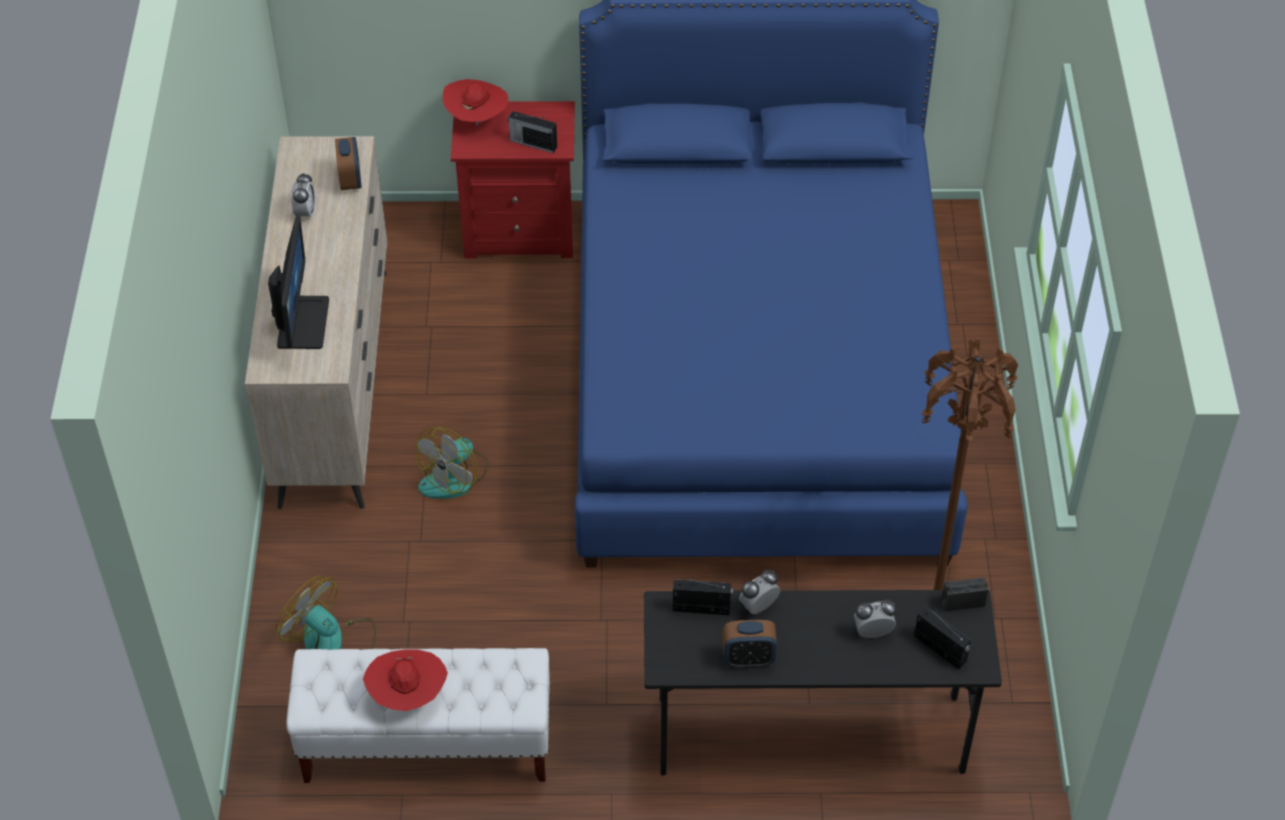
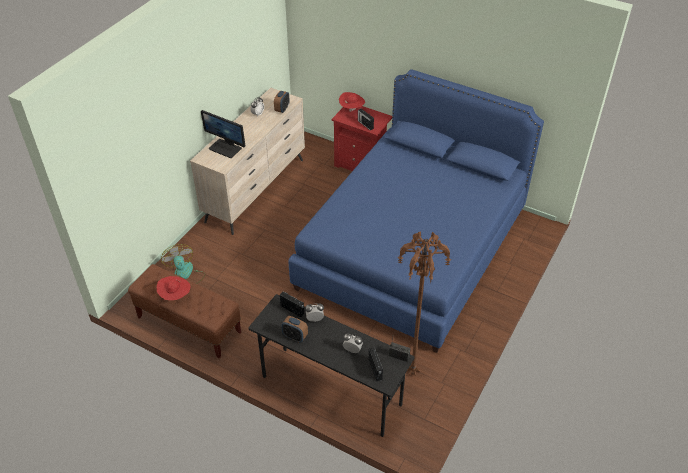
camera: 30 degrees right, 5 degrees down
(301, 322) = (225, 148): monitor -> monitor turned 90 degrees clockwise
(426, 744) = (189, 325): white bench -> brown bench
(454, 476) = (272, 237): fan -> none

